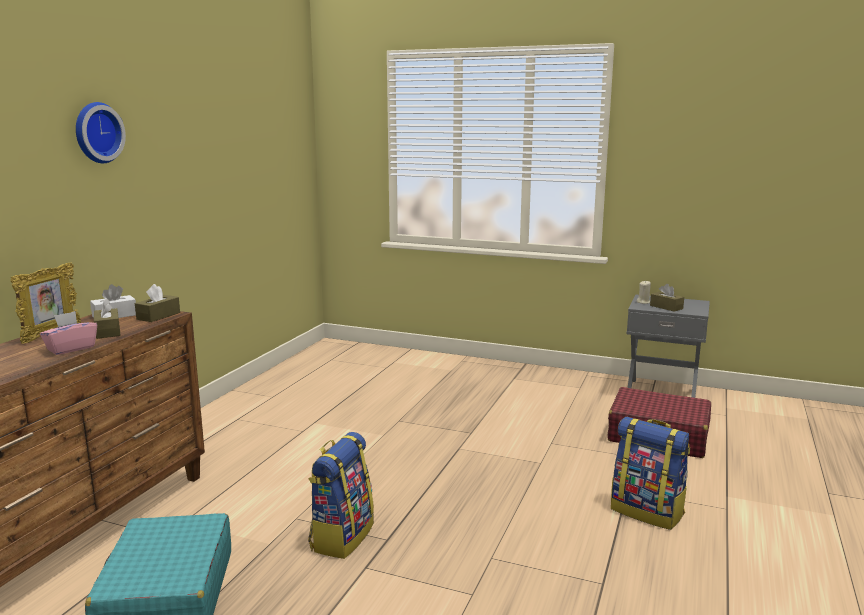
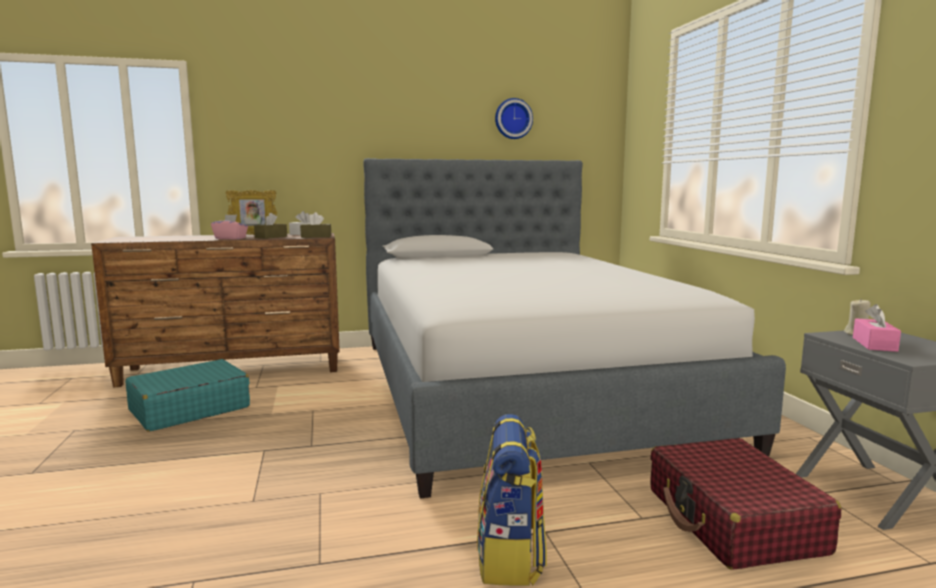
camera: 55 degrees right, 5 degrees down
(96, 133) = (348, 112): wall clock -> wall clock (513, 119)
(341, 536) = (301, 430): backpack -> none
(393, 415) = (522, 388): none -> bed
(666, 307) = (874, 344): brown tissue box -> pink tissue box

